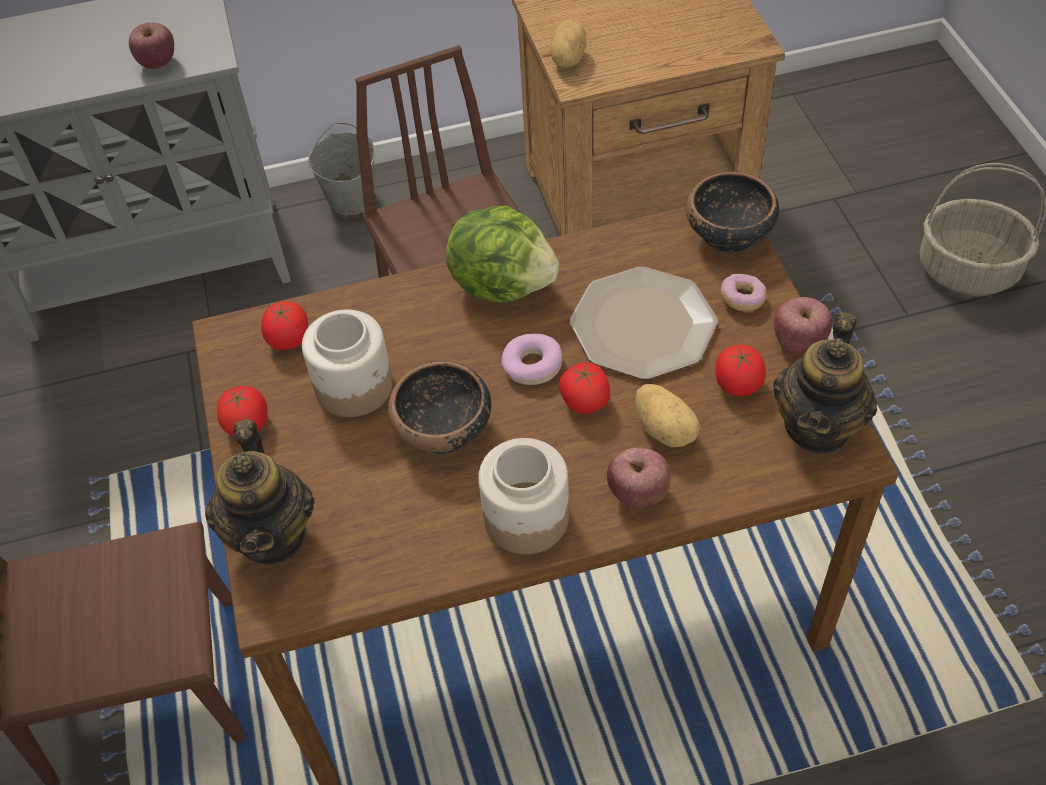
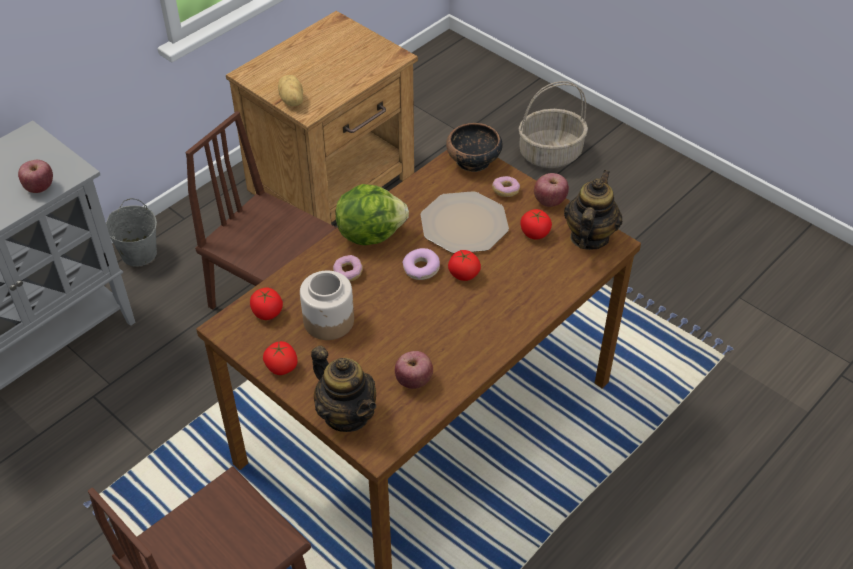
camera: 35 degrees left, 5 degrees down
(430, 328) = (348, 273): none -> donut
(444, 430) = (399, 321): bowl -> none
(525, 517) = (478, 343): jar -> none
(638, 493) = (526, 306): apple -> apple (414, 381)
(666, 429) = (516, 270): potato -> none
(818, 426) = (589, 237): teapot -> teapot turned 150 degrees counterclockwise

